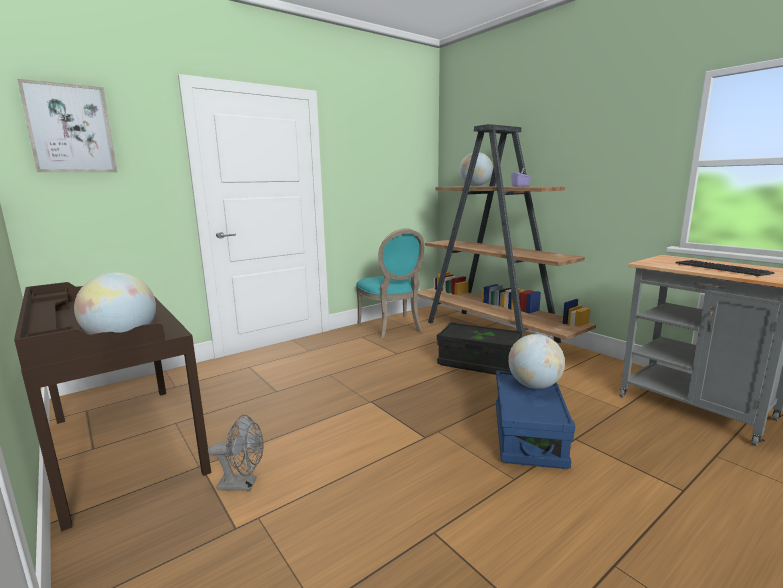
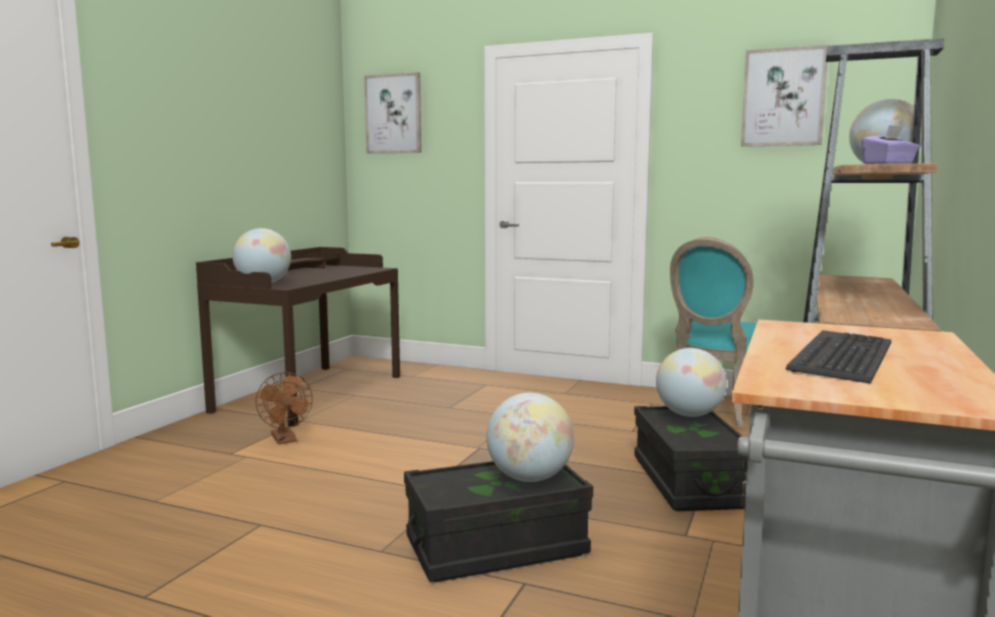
camera: 60 degrees right, 5 degrees down
(243, 484) = (285, 440): grey fan -> brown fan
(387, 144) = (783, 97): none -> picture
(462, 329) = (689, 415): none -> globe
(528, 435) = (496, 547): blue storage box -> black storage box

